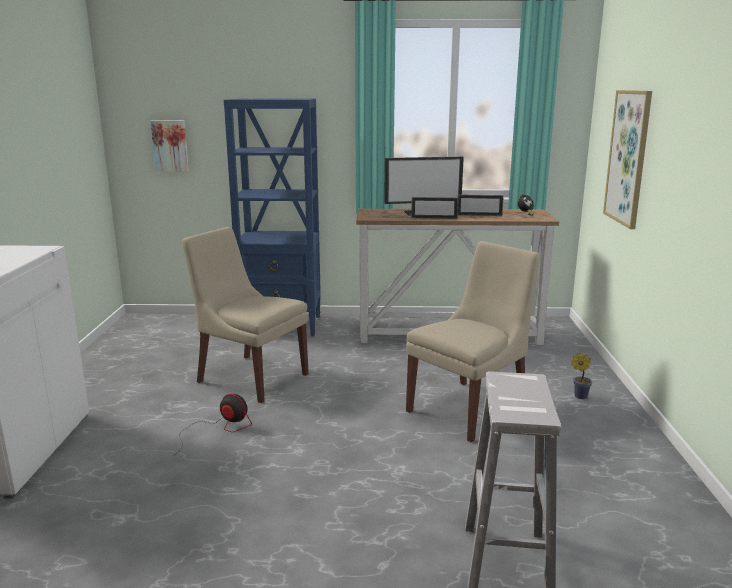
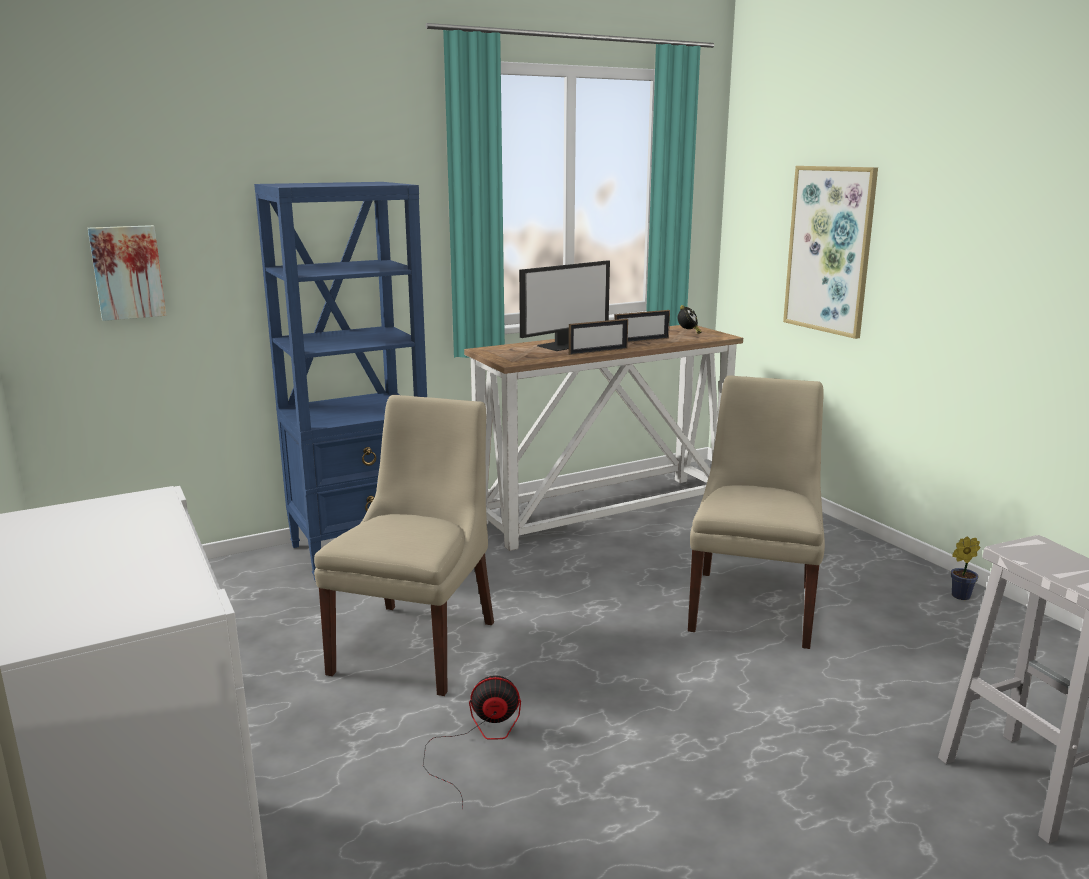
camera: 30 degrees left, 0 degrees up
(250, 377) = (417, 644): beige chair -> beige chair turned 105 degrees clockwise
(579, 396) = (838, 556): potted plant -> potted plant (958, 596)

